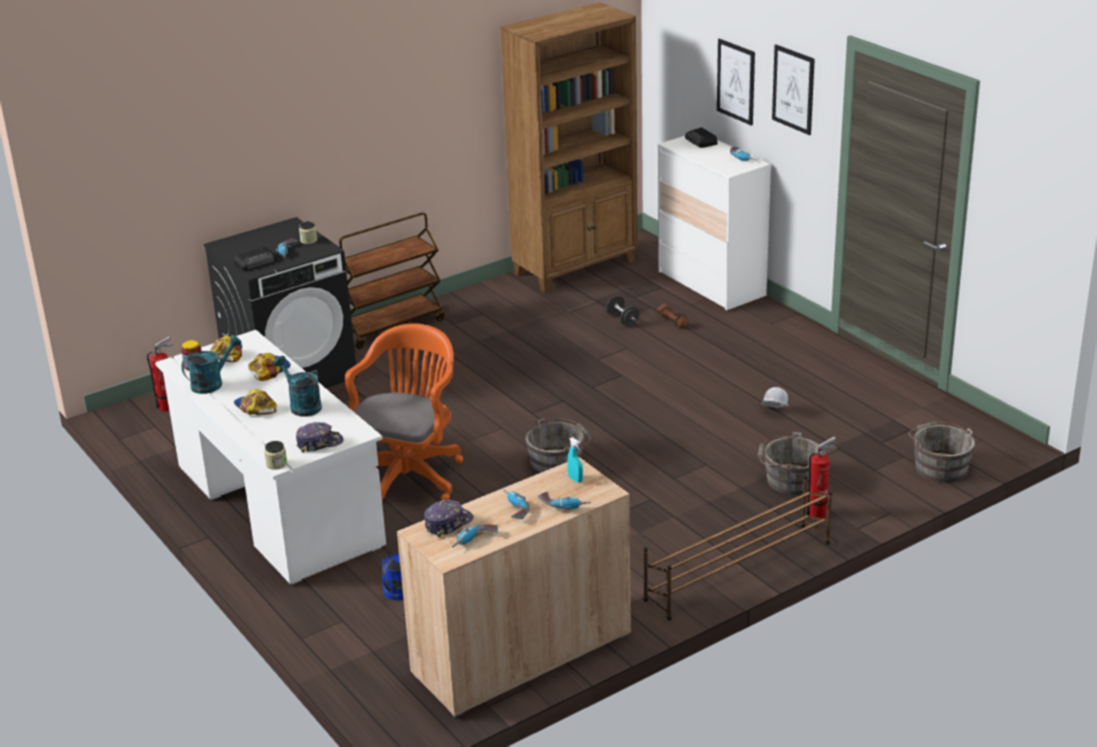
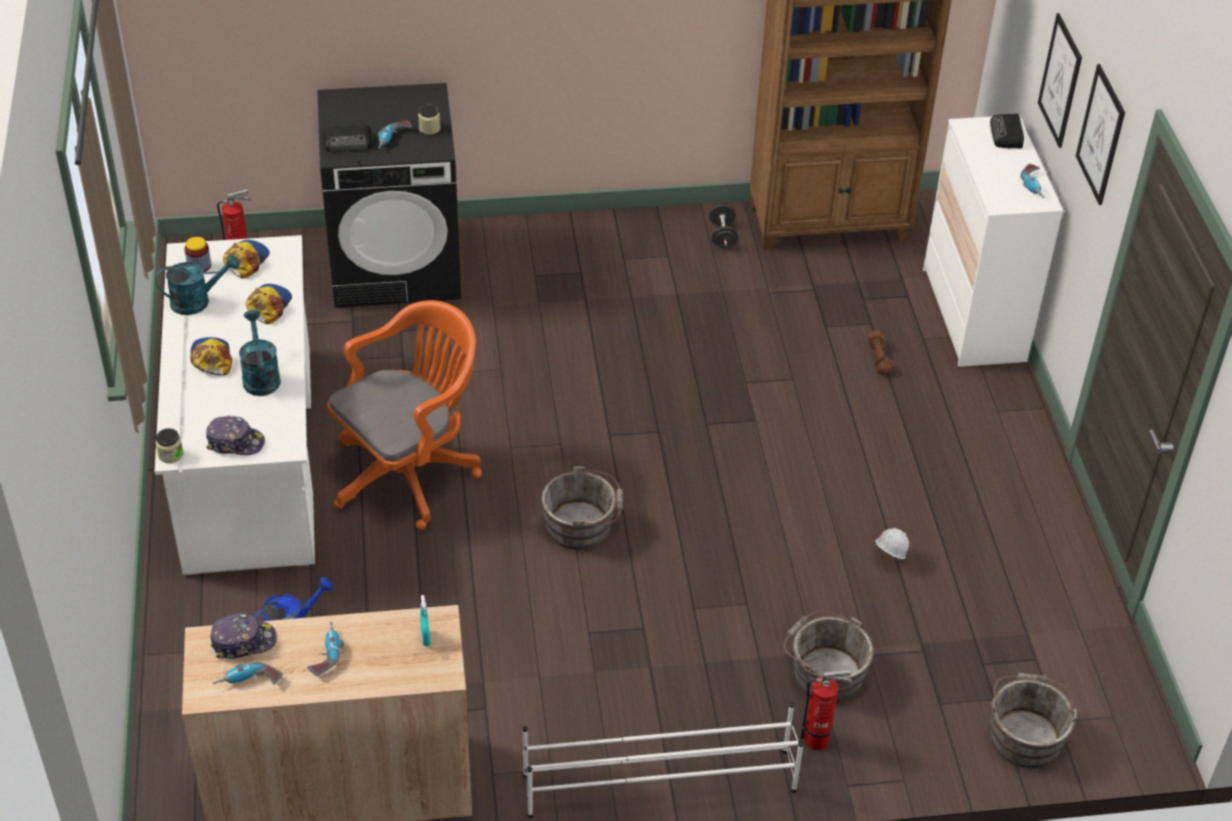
camera: 25 degrees right, 15 degrees up
(269, 370) = (268, 305): cap -> cap turned 45 degrees counterclockwise
(392, 326) = (553, 235): brown cart -> none
(564, 505) = (382, 674): power drill -> none
(622, 320) = (822, 331): black dumbbell -> black dumbbell (722, 236)
(737, 571) = (658, 782): brown shoe rack -> white shoe rack

